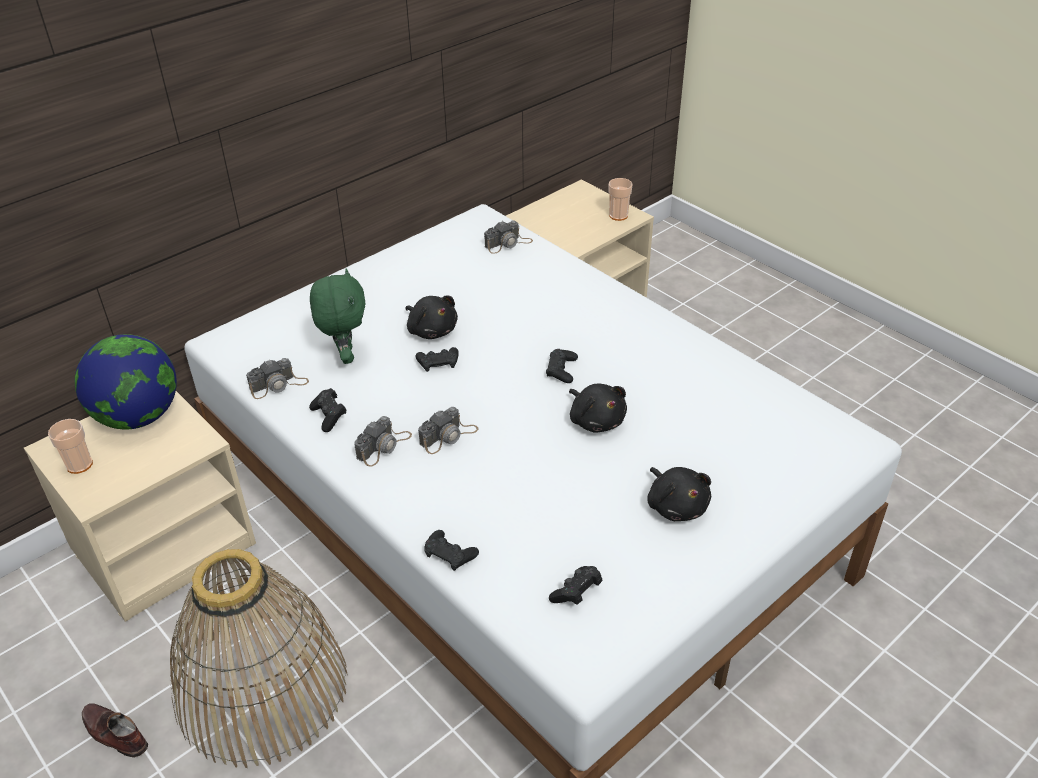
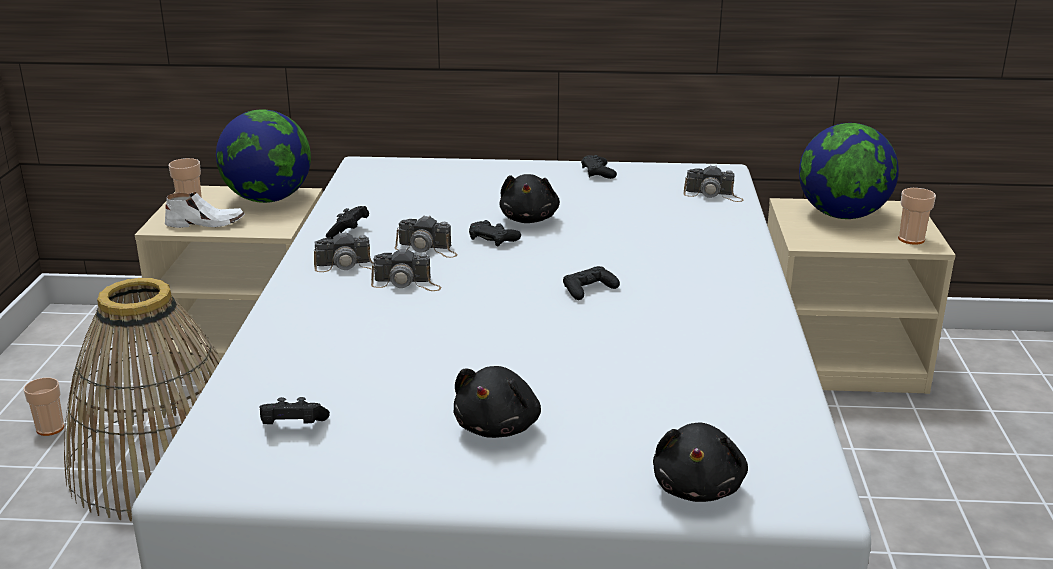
camera: 45 degrees right, 15 degrees down
(114, 734) = (50, 428): brown shoe -> cup
(128, 472) = (206, 223): none -> white shoe
(278, 385) = (353, 201): camera -> camera (427, 249)
(345, 355) = (432, 205): green plush toy -> none
(450, 554) = (258, 348): black game controller -> black game controller (598, 173)
(558, 214) = (842, 215): none -> globe
(596, 420) = (550, 334): black plush toy -> black plush toy (698, 487)

